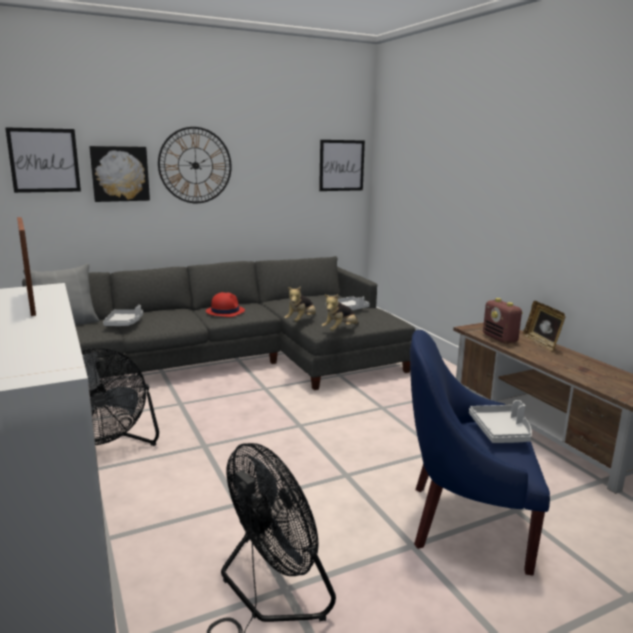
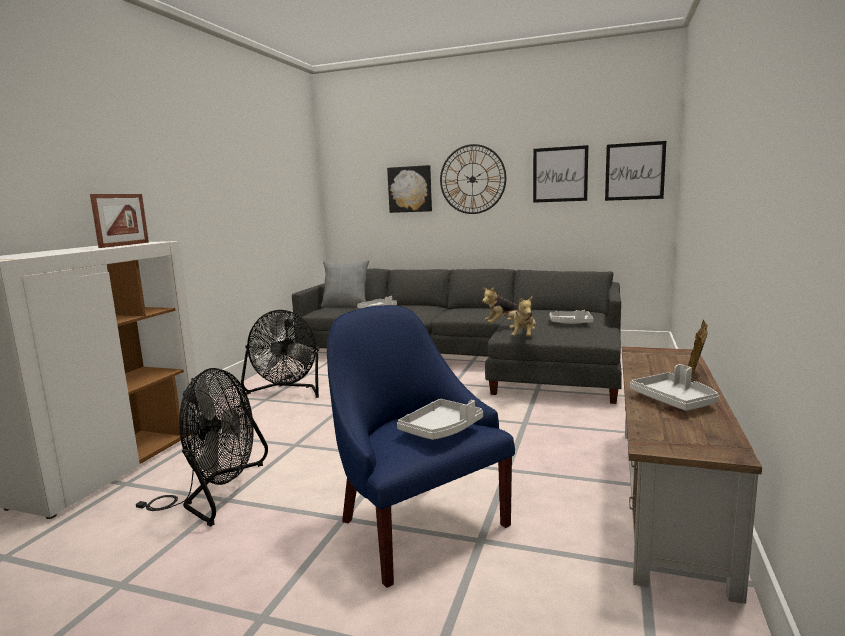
camera: 45 degrees right, 5 degrees down
(44, 160) = (358, 181): picture -> picture (560, 174)
(225, 311) = (462, 311): red hat -> none
(340, 330) = (524, 337): plush toy -> plush toy turned 75 degrees counterclockwise
(500, 339) = (647, 364): radio -> none
(573, 364) = (675, 401): none -> grey tray

